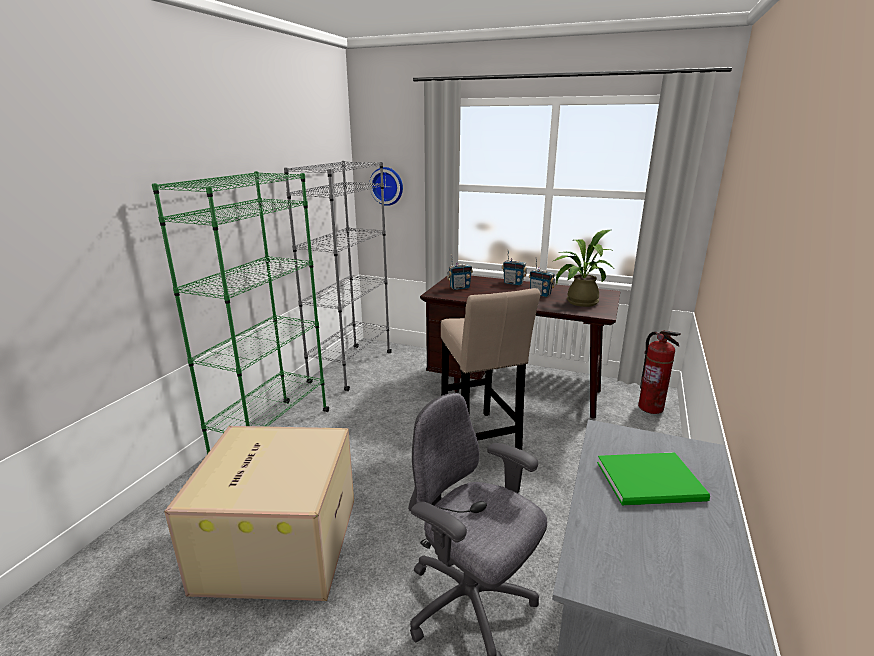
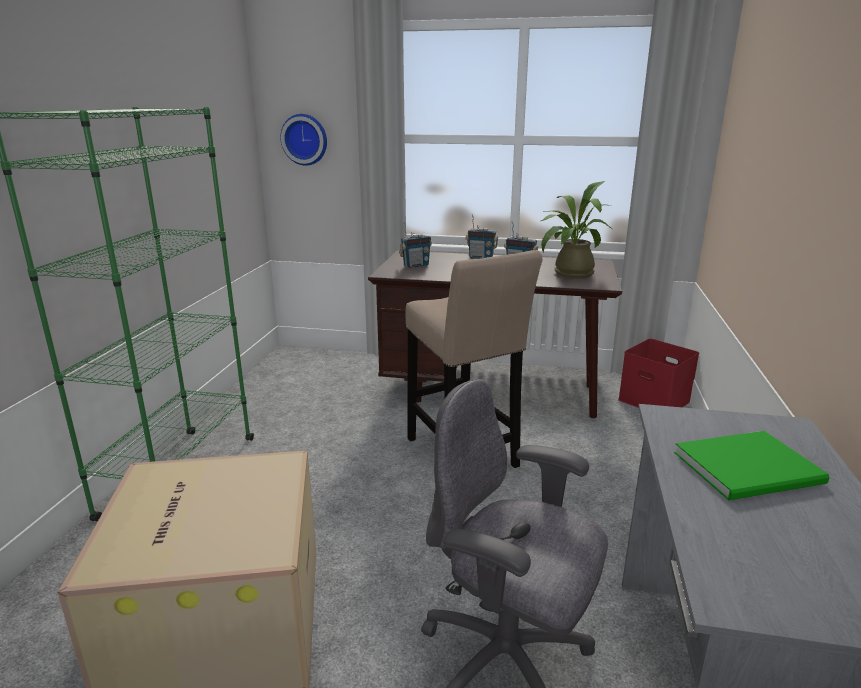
camera: 10 degrees left, 0 degrees up
(351, 367) = (271, 382): grey bookcase -> none
(650, 408) = (656, 400): fire extinguisher -> red storage box

